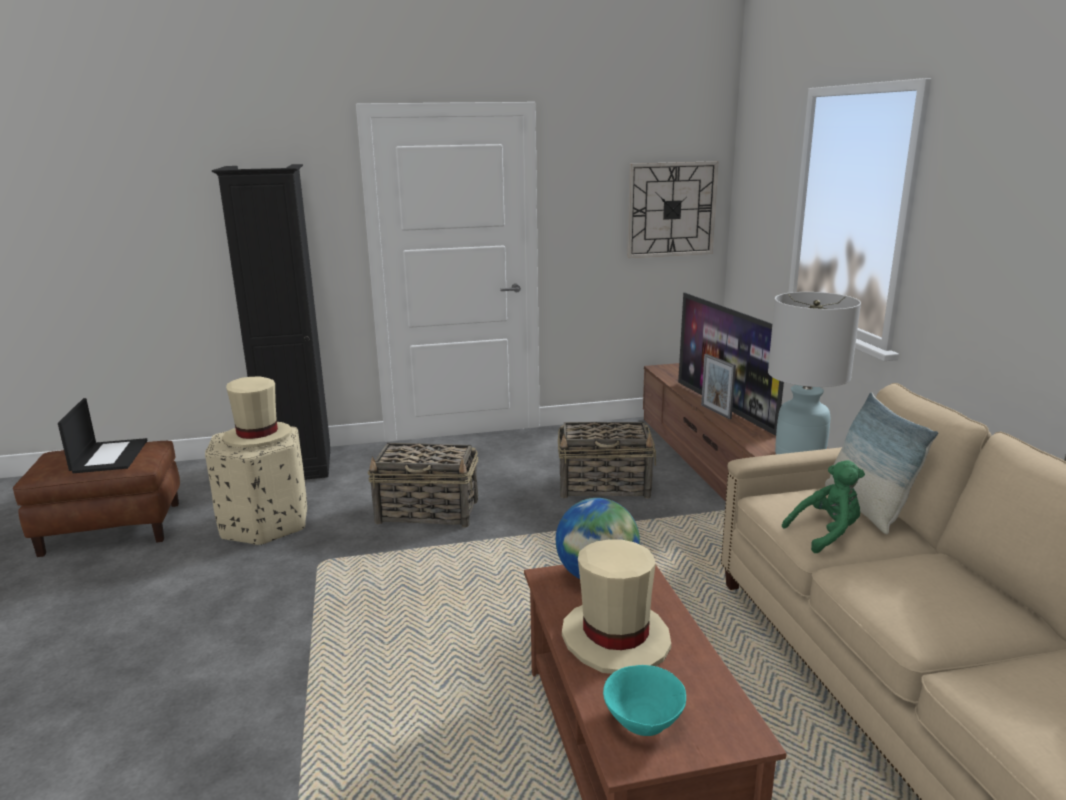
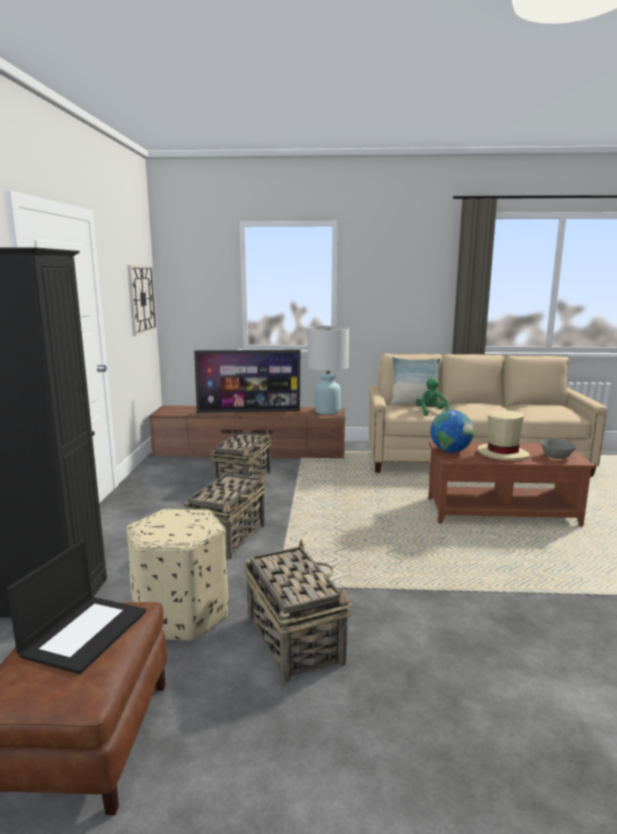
camera: 75 degrees left, 5 degrees down
(109, 456) = (85, 632): laptop -> laptop turned 105 degrees clockwise
(215, 588) = (294, 638): none -> basket
(257, 437) = (178, 522): beige hat -> none
(642, 720) = (556, 457): turquoise bowl -> grey bowl
(715, 412) = (253, 414): picture frame -> none

